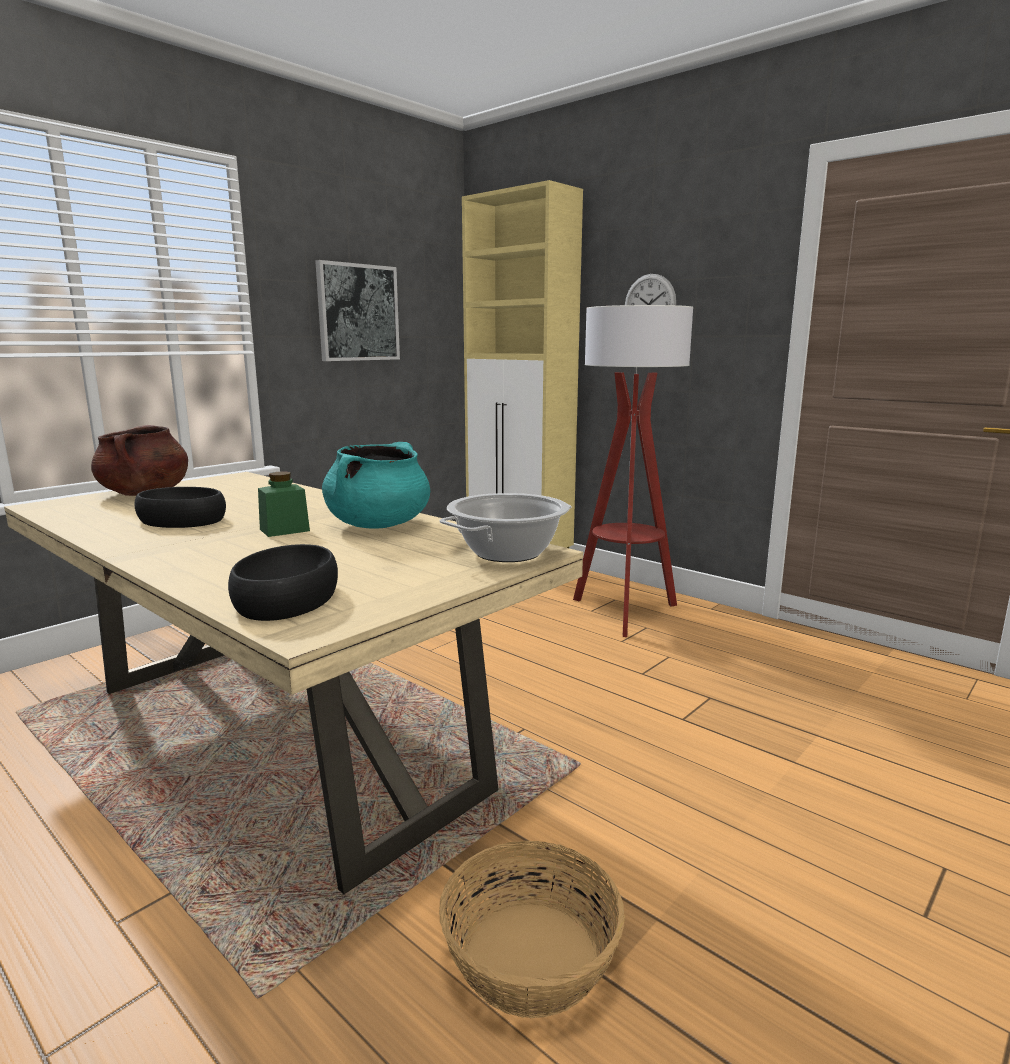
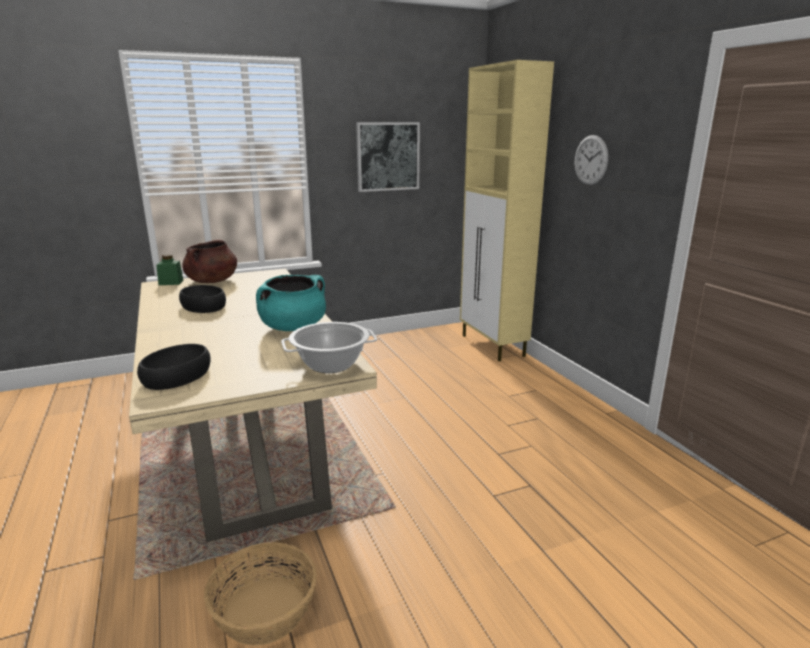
camera: 25 degrees right, 5 degrees up
(284, 530) = (241, 323): green jar -> green jar (171, 282)
(624, 613) = (532, 402): floor lamp -> none

